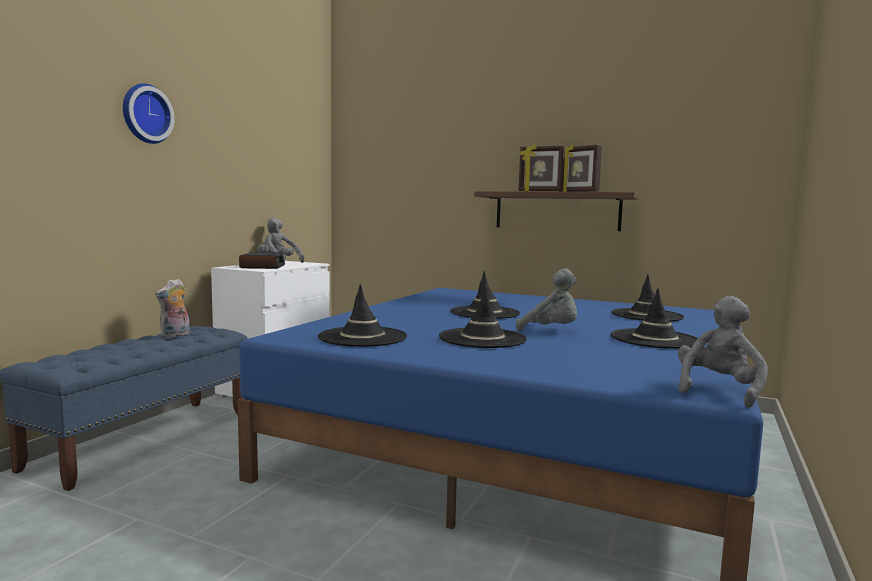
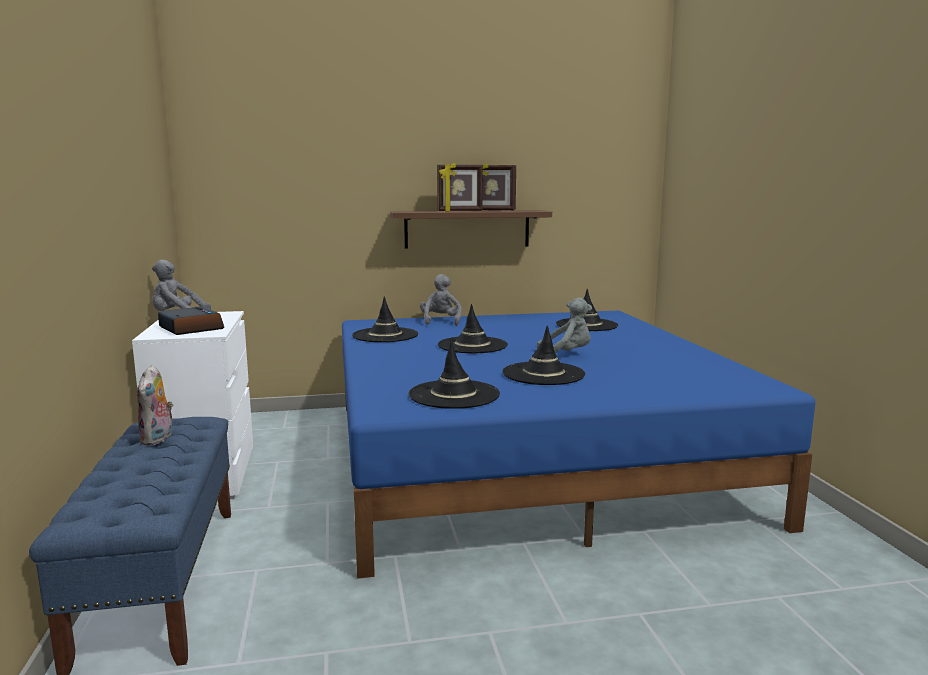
camera: 35 degrees left, 5 degrees up
(145, 114) = (68, 139): wall clock -> none
(655, 339) = (645, 348): black hat -> black hat (385, 335)
(718, 390) = (767, 384): grey plush toy -> grey plush toy (440, 321)

